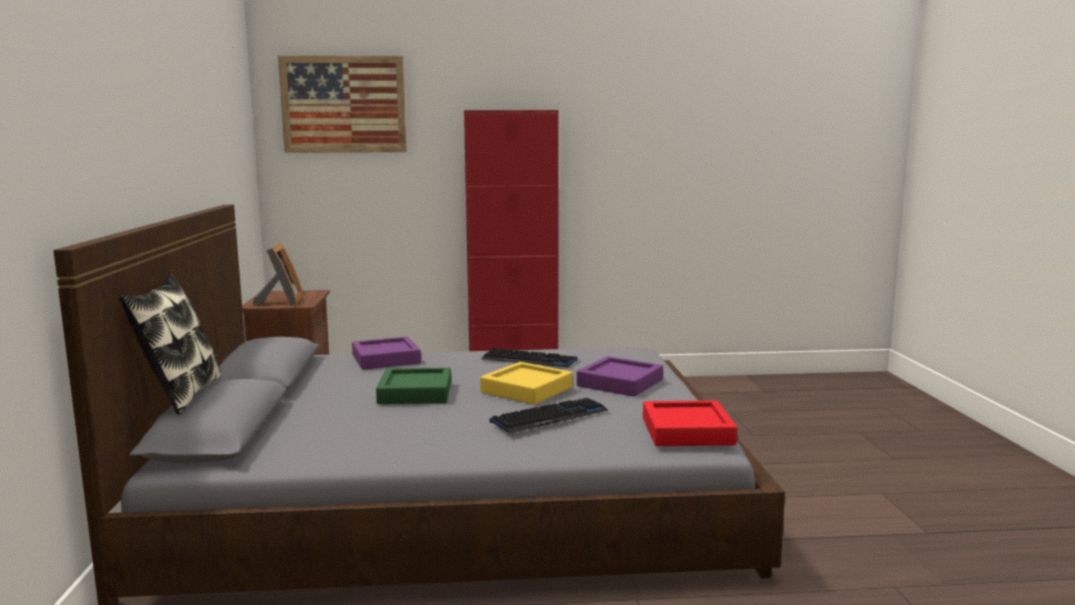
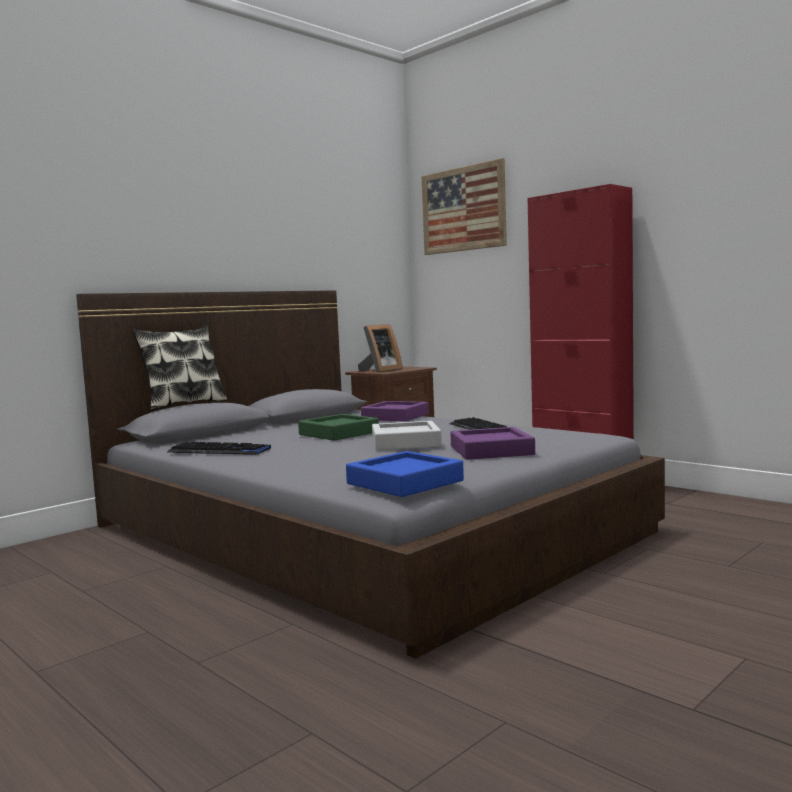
camera: 50 degrees right, 5 degrees down
(526, 390) = (405, 442): yellow tray -> grey tray
(550, 417) = (351, 456): keyboard -> keyboard (219, 451)
(687, 431) = (405, 482): red tray -> blue tray

